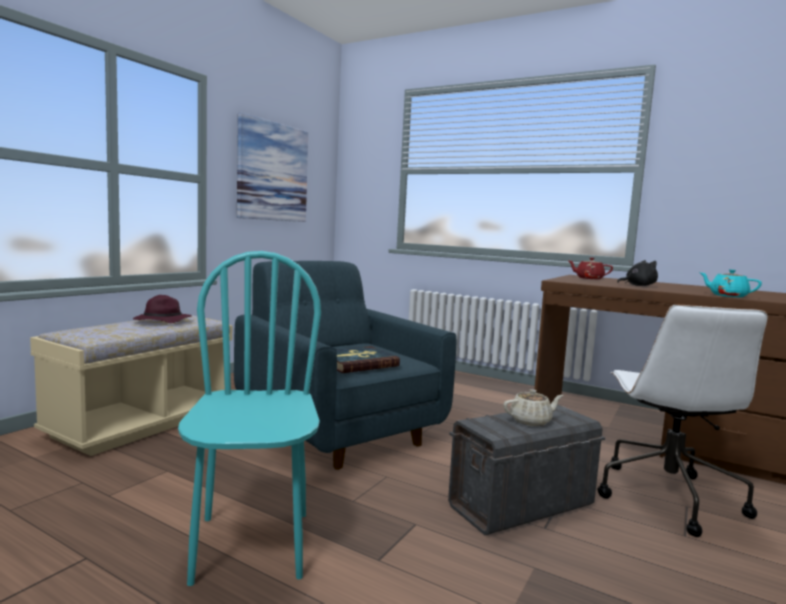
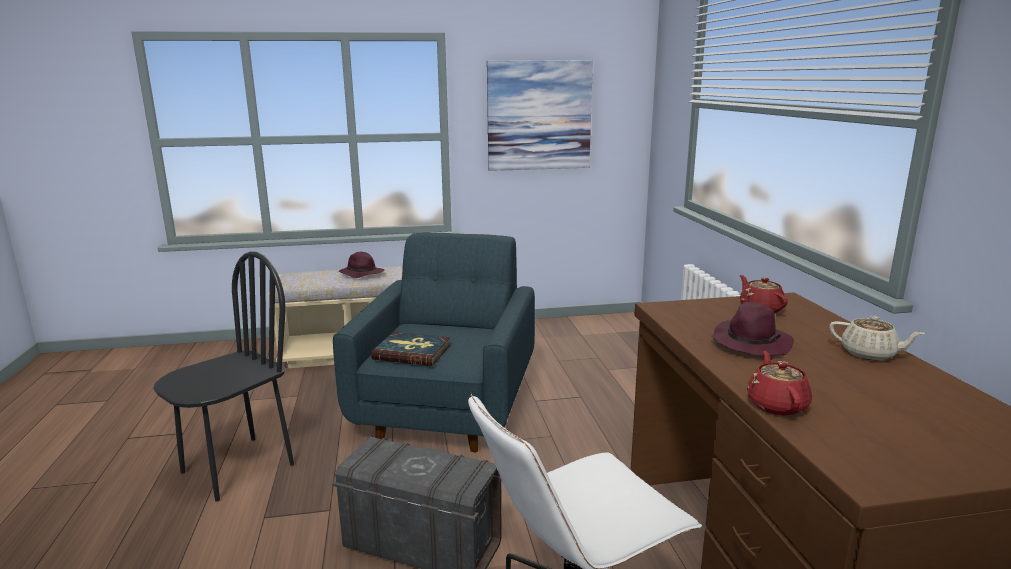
camera: 50 degrees right, 10 degrees up
(251, 546) = (237, 468): turquoise chair -> black chair
(531, 421) = (417, 466): beige teapot -> beige teapot (869, 354)
(638, 285) = (750, 343): black plush toy -> purple hat
(727, 296) = (776, 404): turquoise teapot -> red teapot

